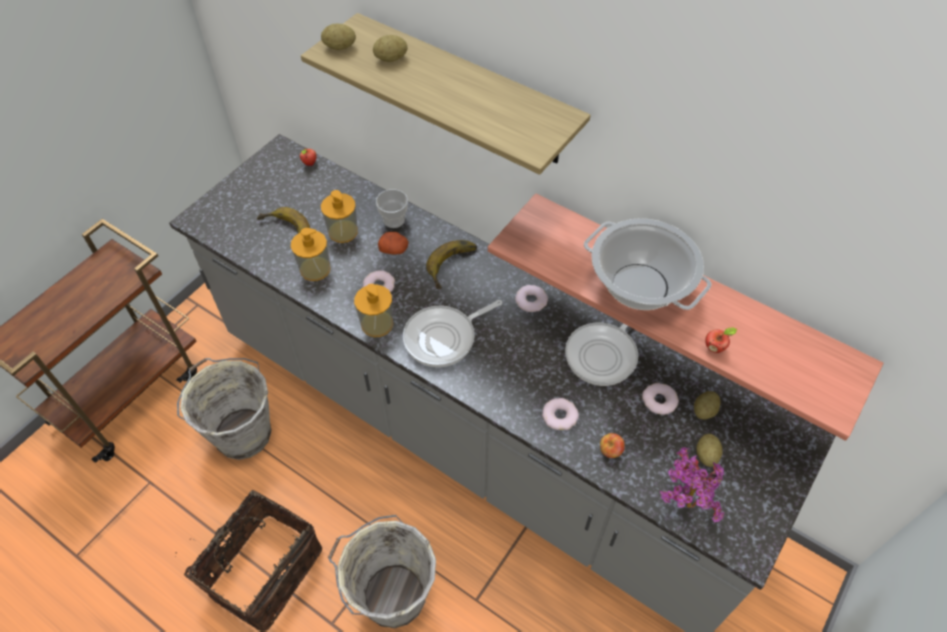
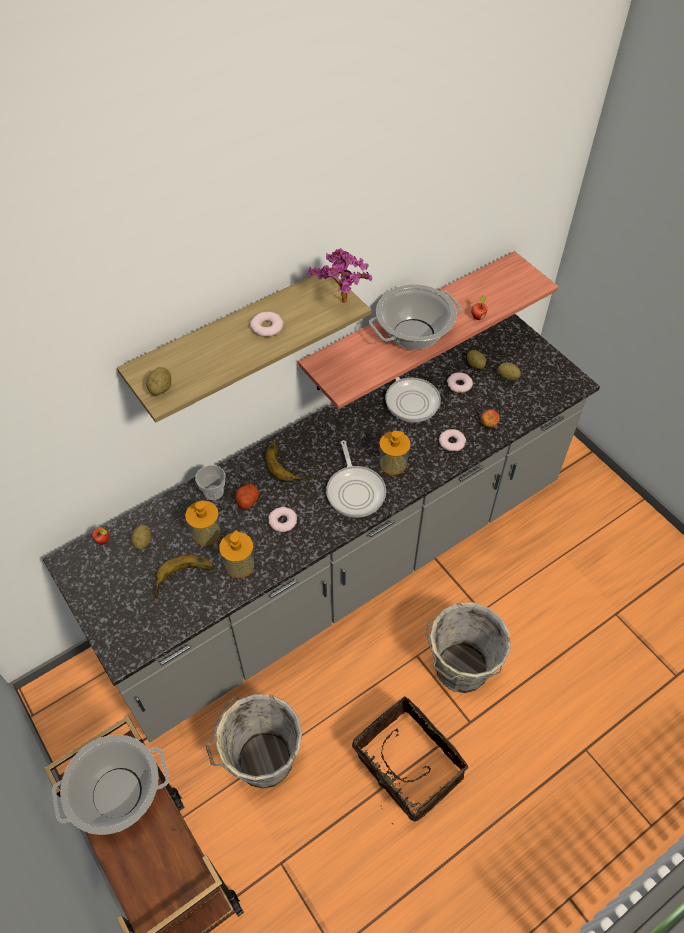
camera: 70 degrees left, 0 degrees up
(102, 282) = (118, 792): none -> cooking pot
(377, 323) = (321, 532): soap dispenser -> soap dispenser (393, 464)
(391, 59) = (198, 359): potato -> potato (143, 542)
(531, 301) = (344, 426): donut -> donut (267, 327)
(683, 506) = (539, 402): potted plant -> potted plant (342, 305)

